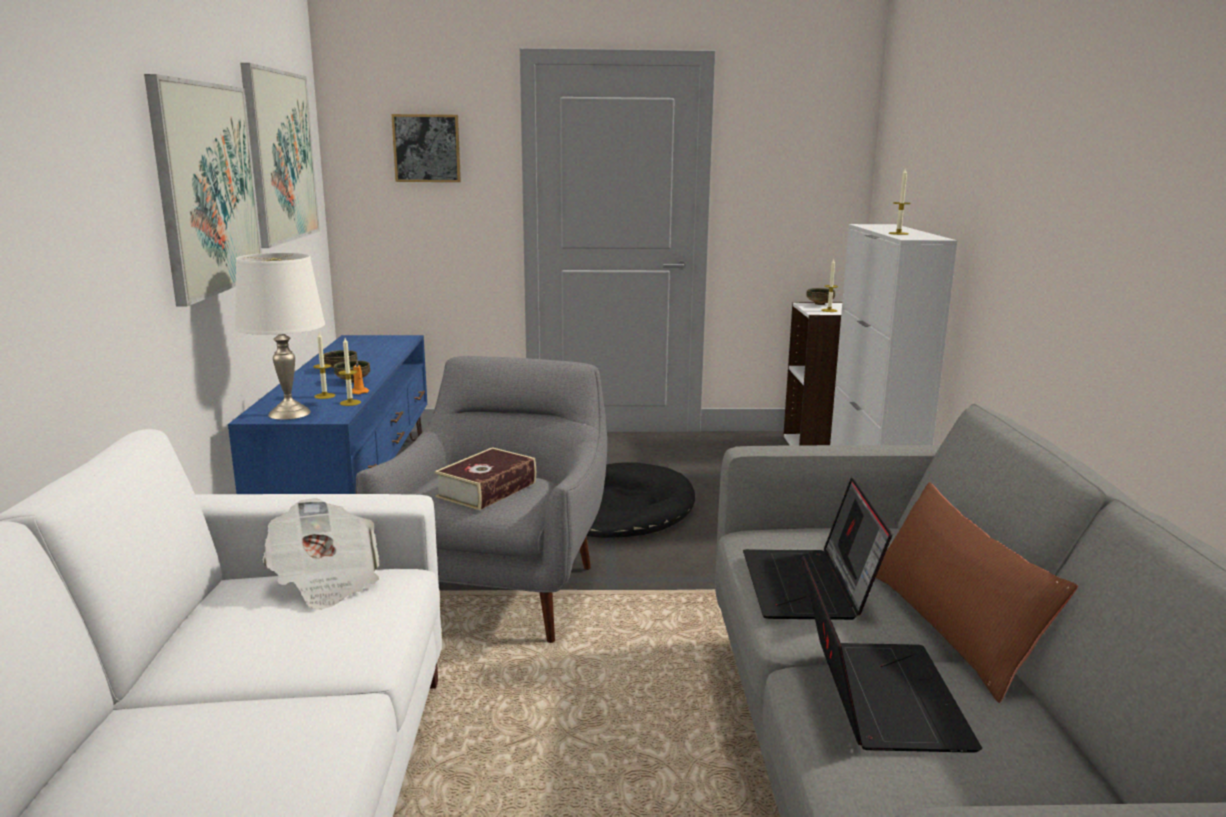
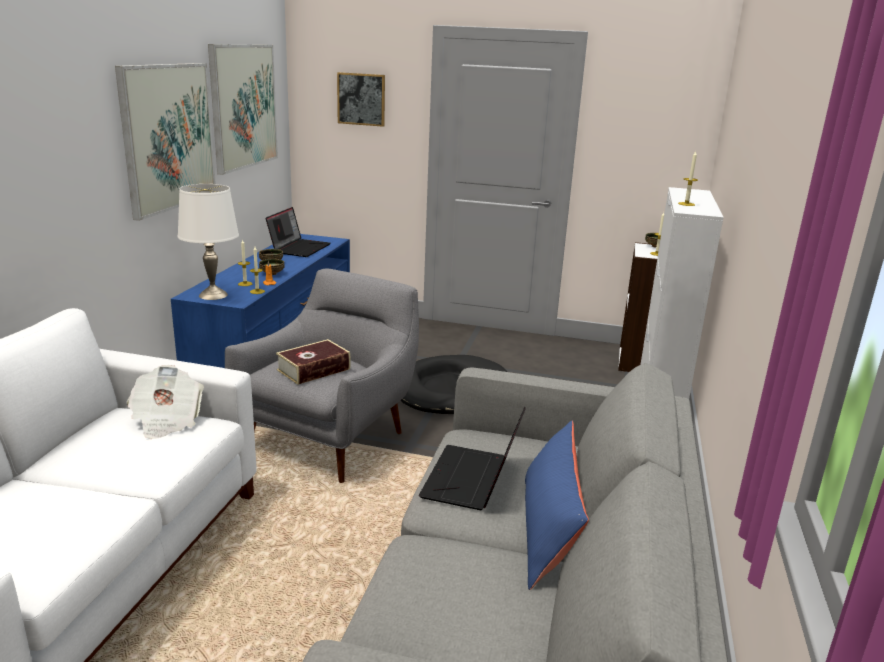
camera: 15 degrees right, 5 degrees up
(875, 695) = (448, 566): laptop -> laptop (299, 248)
(953, 628) = (548, 530): brown pillow -> blue pillow

